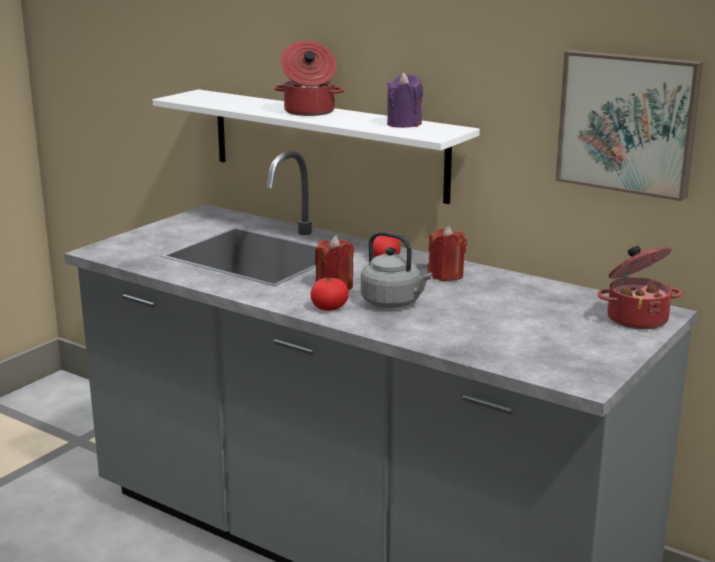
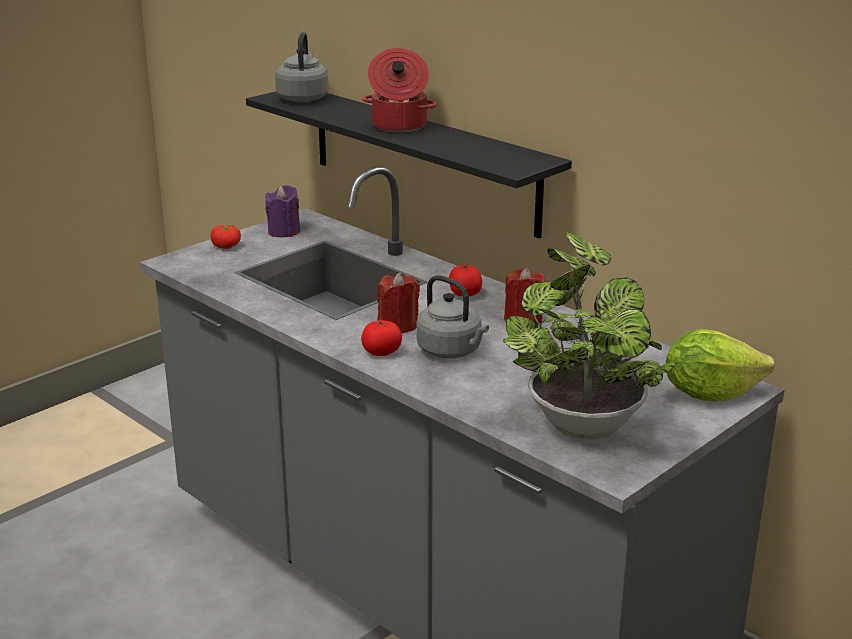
camera: 10 degrees right, 5 degrees up
(144, 236) = (227, 246): none -> tomato
(207, 97) = (303, 98): none -> grey kettle
(327, 144) = (422, 158): white shelf -> black shelf
(404, 124) = (491, 150): purple candle -> purple candle (284, 232)
(536, 346) = (581, 421): none -> potted plant
(628, 122) = (722, 172): picture -> none
(636, 318) = (709, 393): cooking pot -> lettuce

